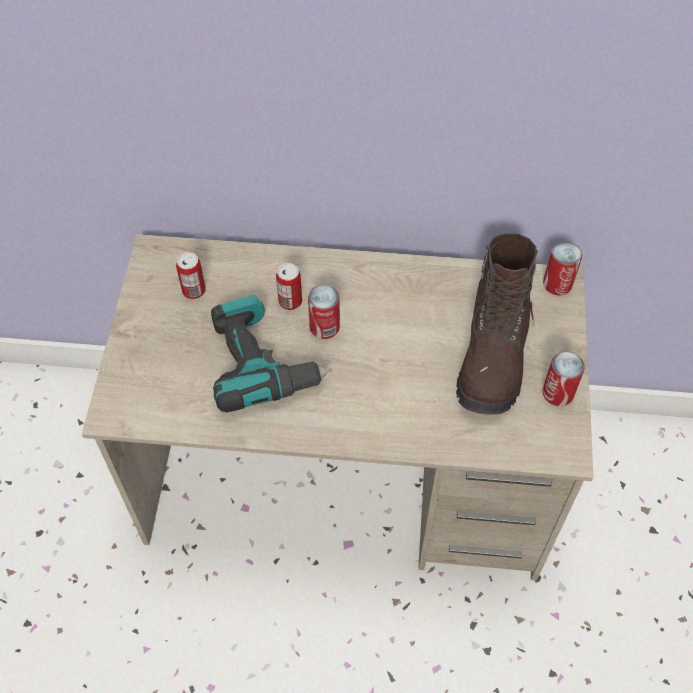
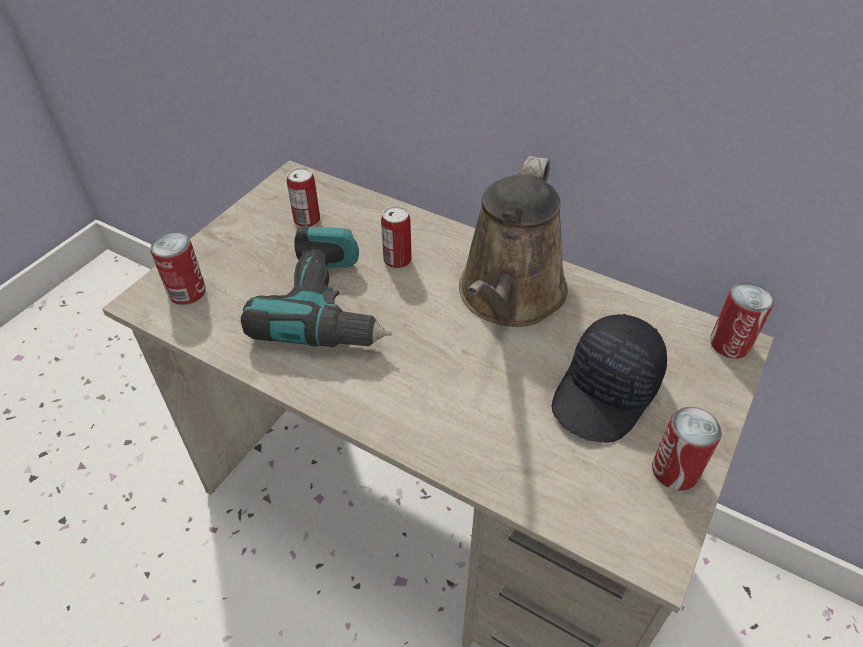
camera: 25 degrees right, 10 degrees down
(324, 327) = (418, 296): can -> can (187, 292)
(391, 302) = (509, 297): none -> brown watering can
(493, 354) = (607, 393): brown boot -> black cap

